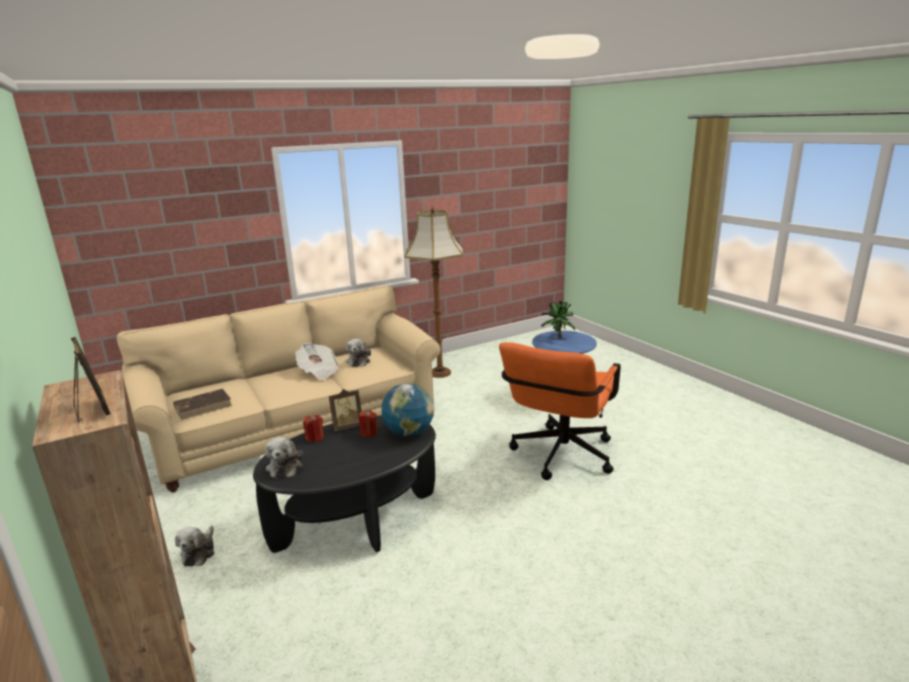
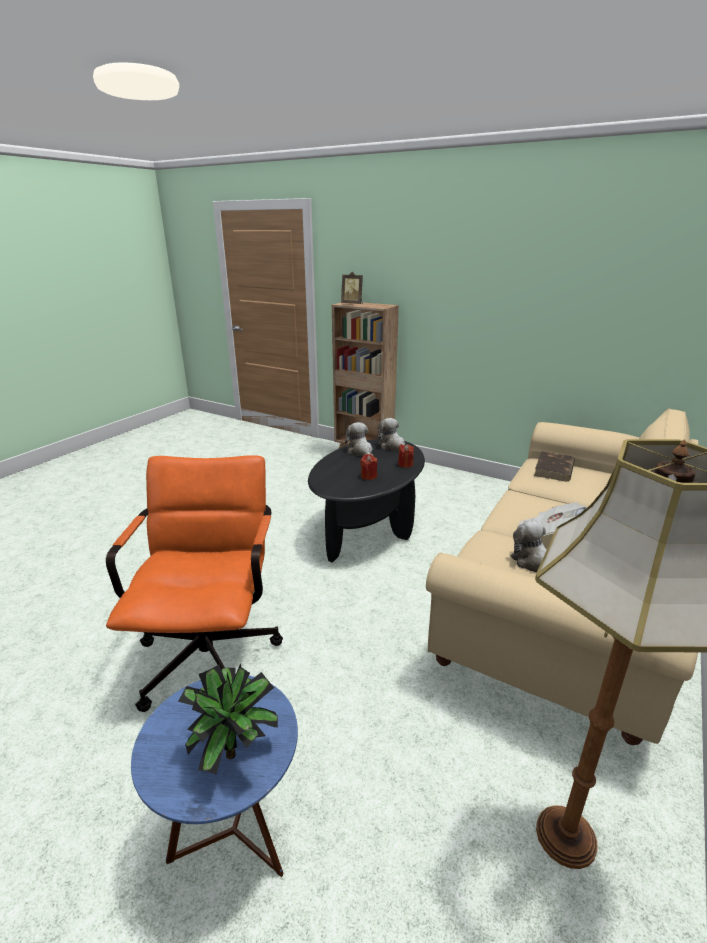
camera: 150 degrees right, 5 degrees up
(199, 552) = (441, 487): plush toy -> plush toy (360, 452)
(347, 426) = (394, 476): picture frame -> none
(409, 432) = (335, 484): globe -> none

